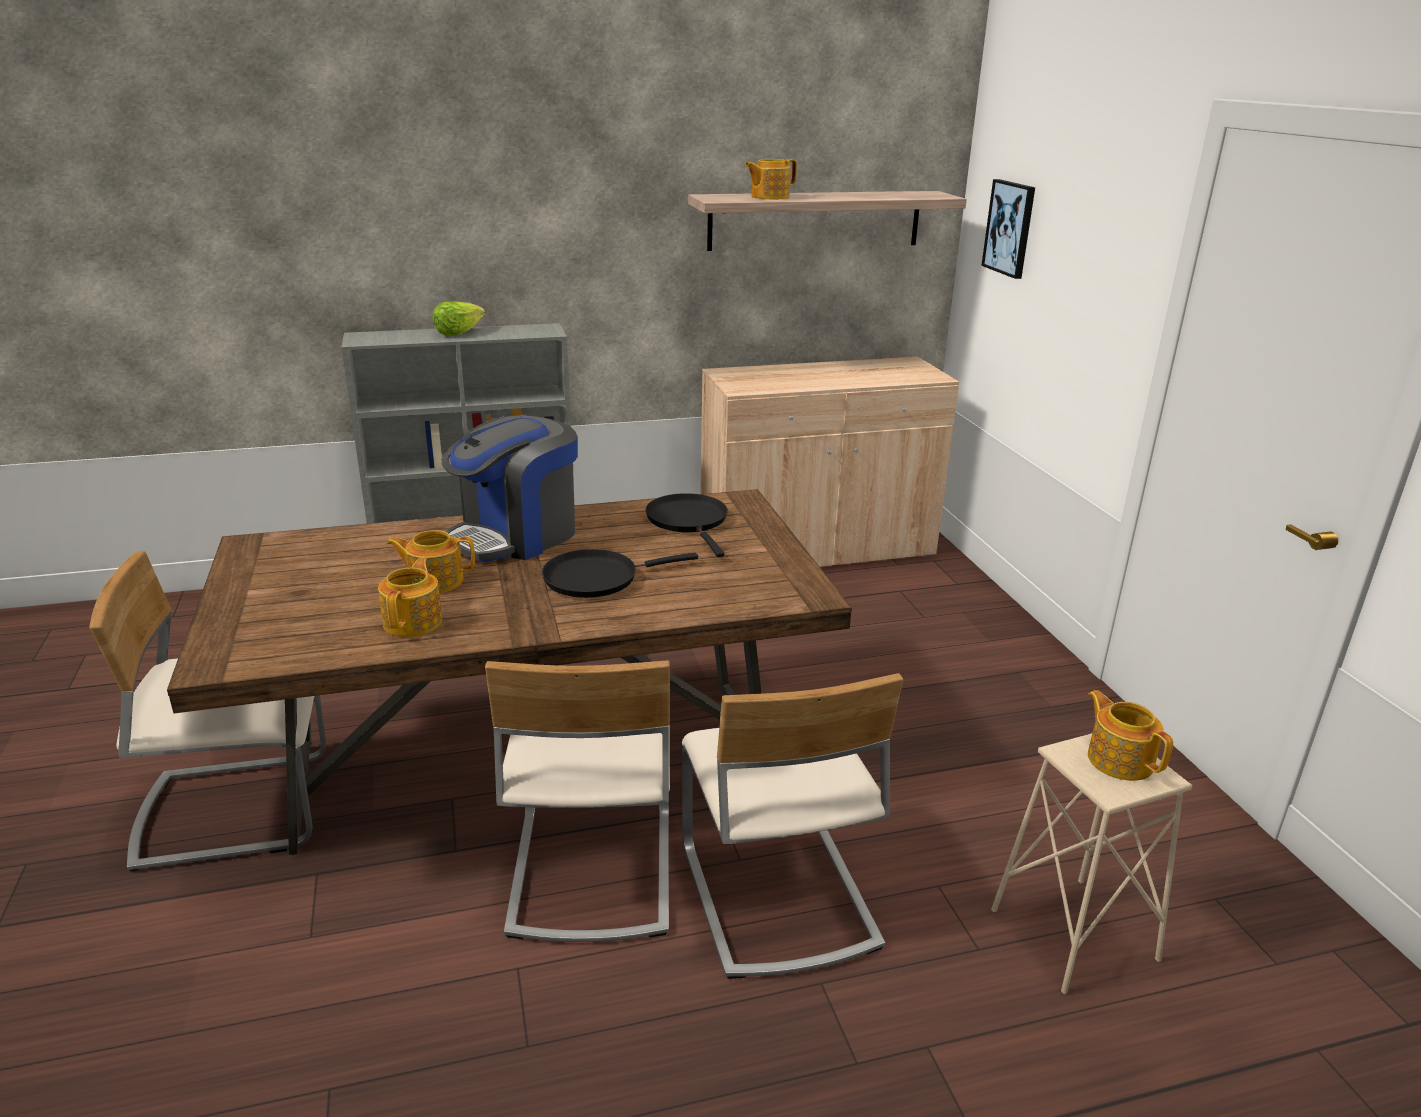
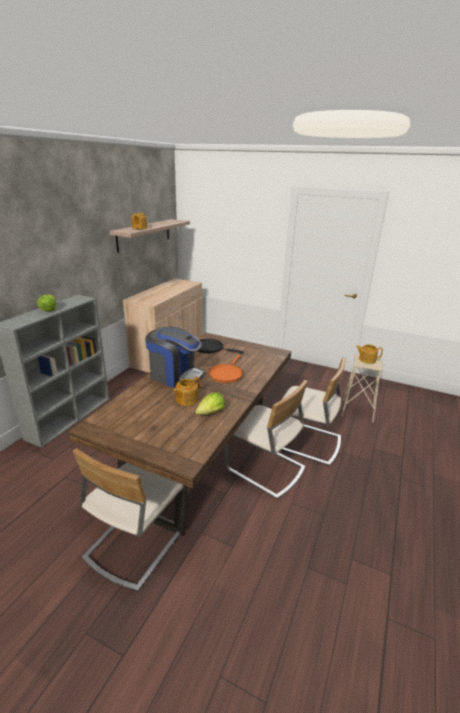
camera: 50 degrees left, 0 degrees up
(414, 621) = (211, 412): teapot -> lettuce
(515, 536) = (175, 375): coffee machine -> coffee machine turned 60 degrees counterclockwise
(597, 578) = (226, 374): black frying pan -> orange frying pan
(1010, 228) = (206, 229): picture -> none

